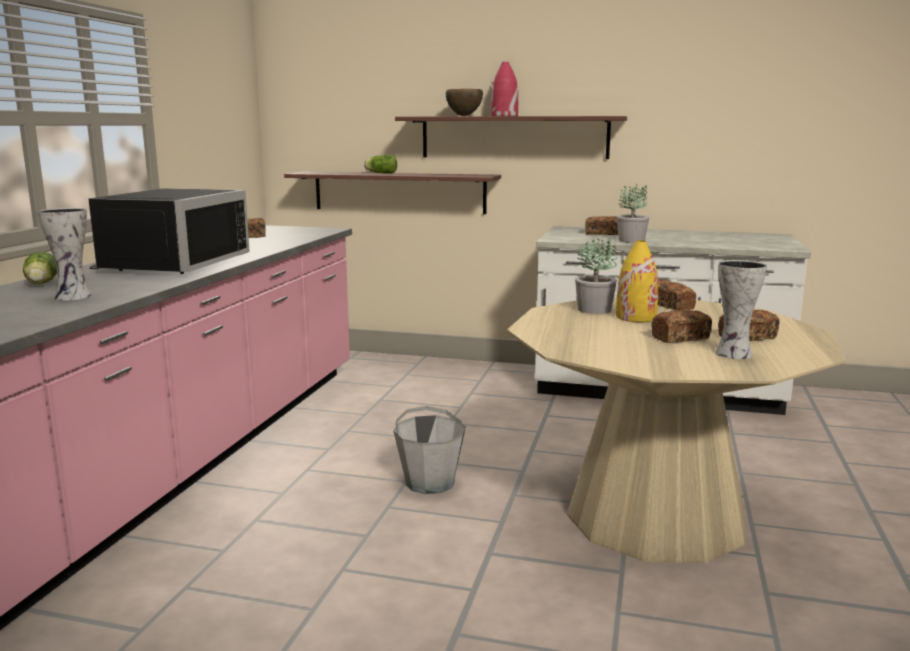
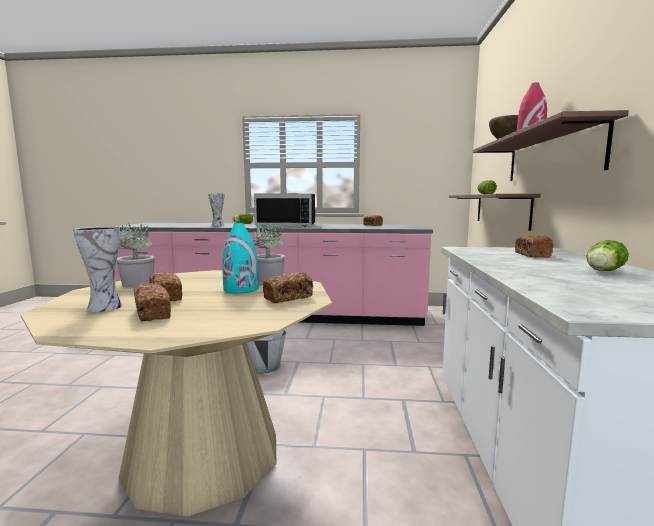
camera: 80 degrees right, 5 degrees down
(631, 240) = (496, 260): potted plant -> potted plant (138, 283)
(636, 317) = (241, 289): yellow vase -> turquoise vase
(678, 234) = (603, 271): none -> lettuce

